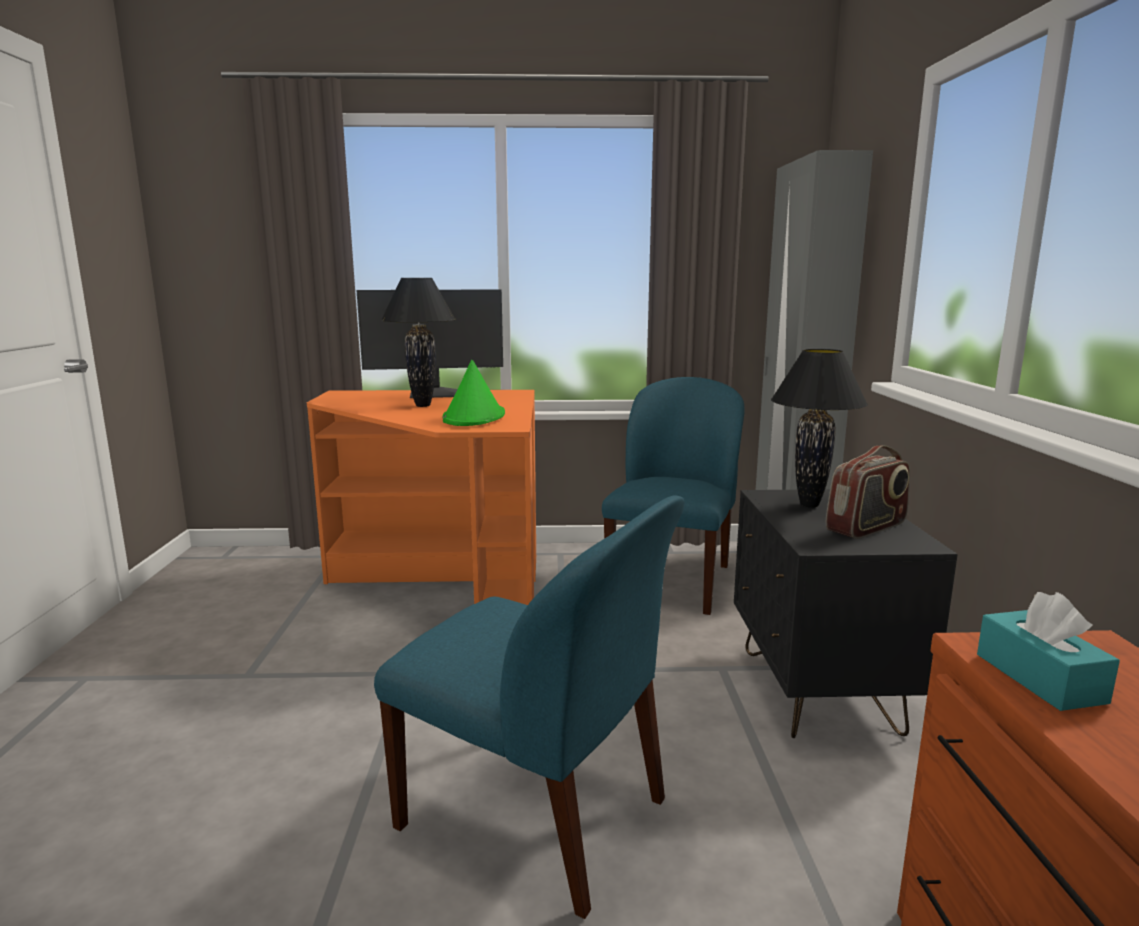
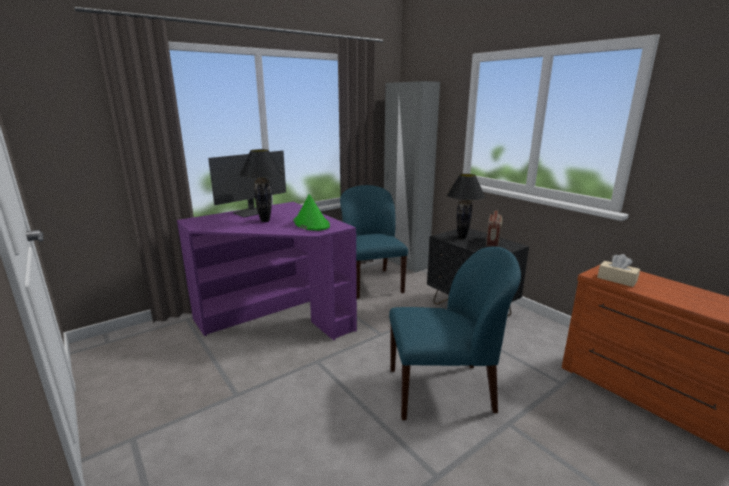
camera: 35 degrees left, 5 degrees up
(442, 589) = (276, 318): orange desk -> purple desk
(1039, 678) = (616, 279): turquoise tissue box -> beige tissue box

